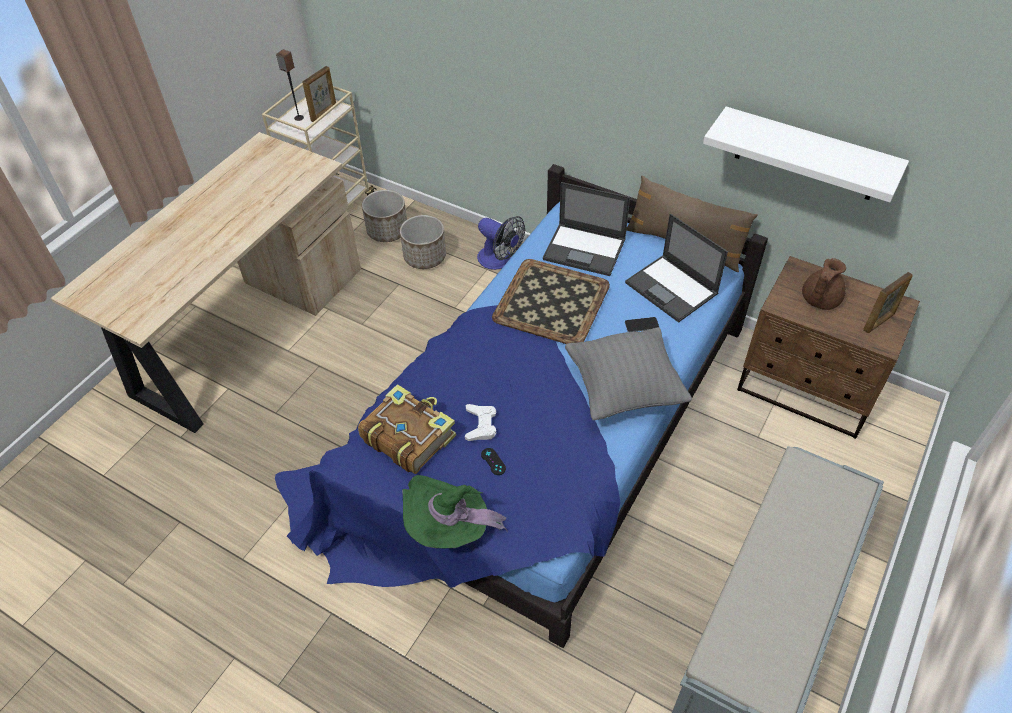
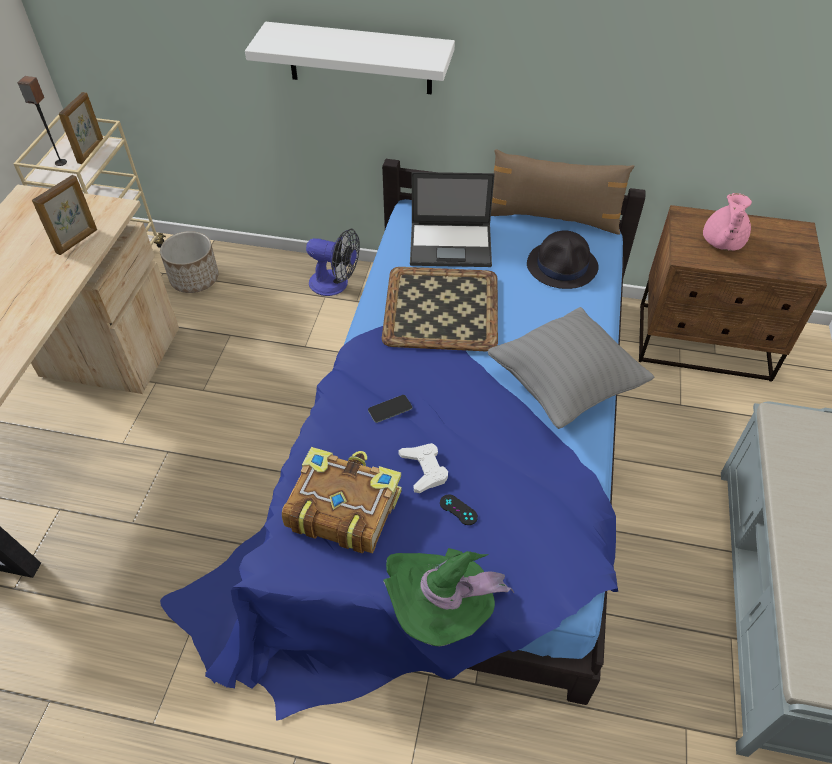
camera: 20 degrees left, 0 degrees up
(425, 256) = (249, 298): planter -> none
(641, 325) = (549, 311): phone -> phone (390, 409)
(672, 289) = (562, 266): laptop -> black hat
(807, 155) = (688, 84): white shelf -> white shelf (360, 58)
(819, 300) = (722, 242): brown teapot -> pink teapot
(879, 322) = (789, 251): picture frame -> picture frame (77, 241)

